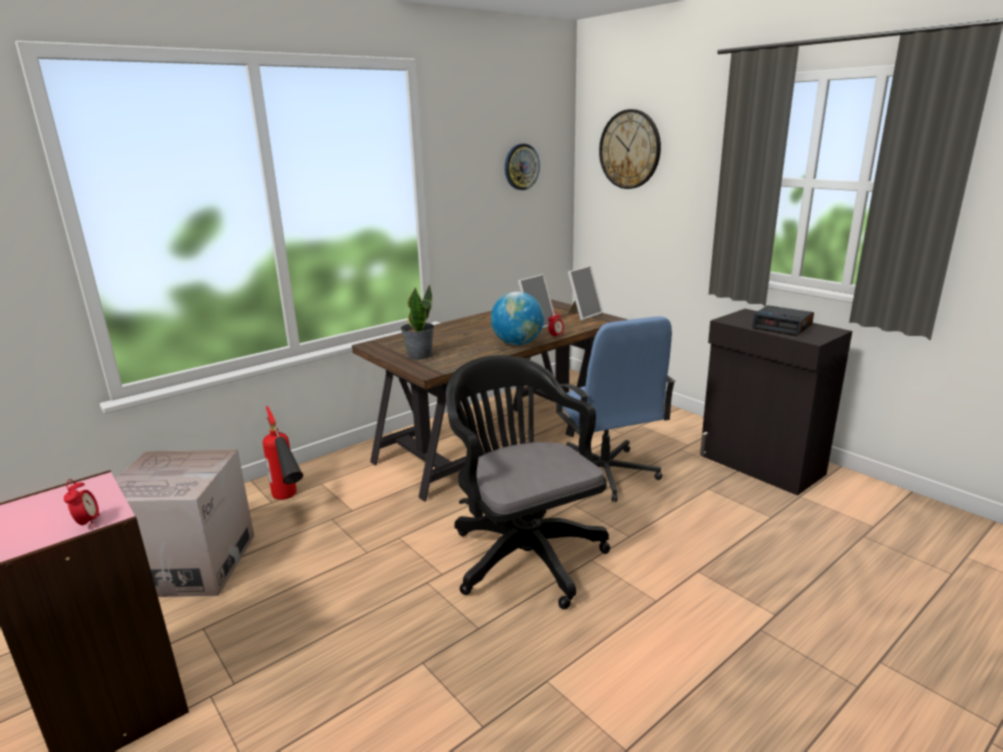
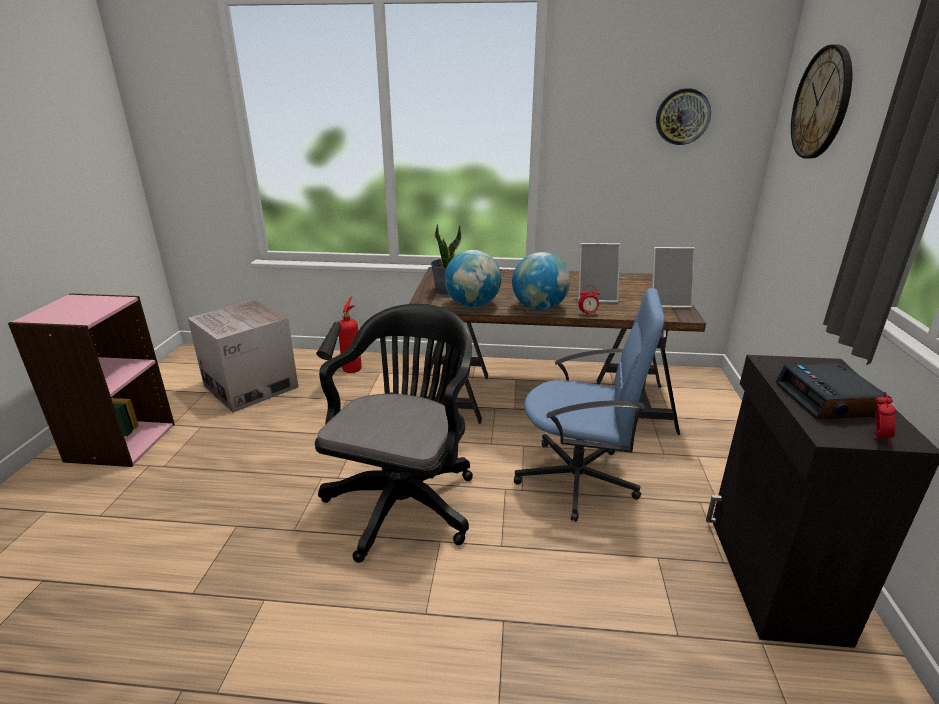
camera: 45 degrees right, 5 degrees up
(88, 523) = (71, 319): alarm clock -> alarm clock (877, 437)
(467, 358) = (472, 305): none -> globe
(604, 474) = (578, 479): blue office chair -> blue office chair turned 105 degrees counterclockwise

